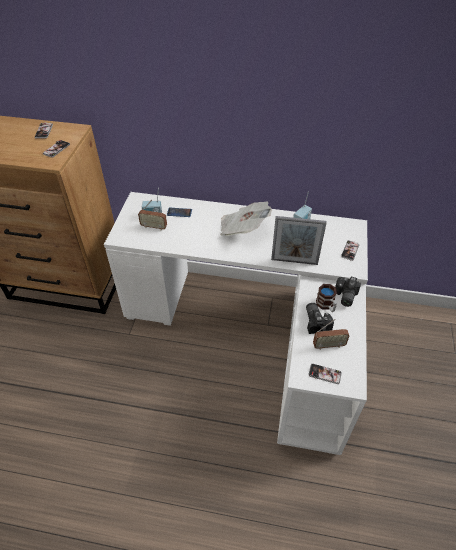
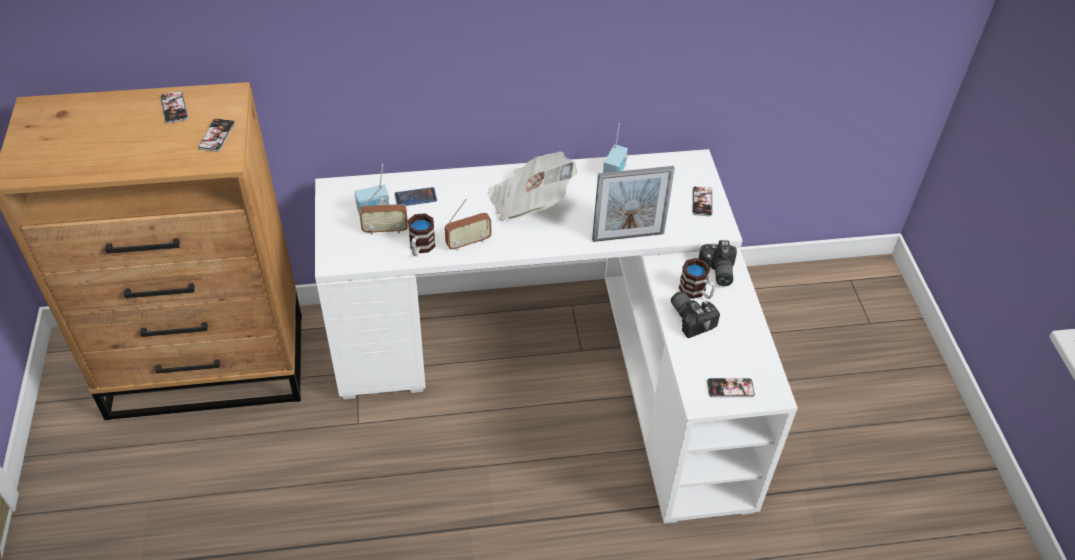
camera: 20 degrees left, 0 degrees up
(168, 241) = (420, 248): none -> mug
(328, 345) = (720, 347): radio -> radio (468, 243)

